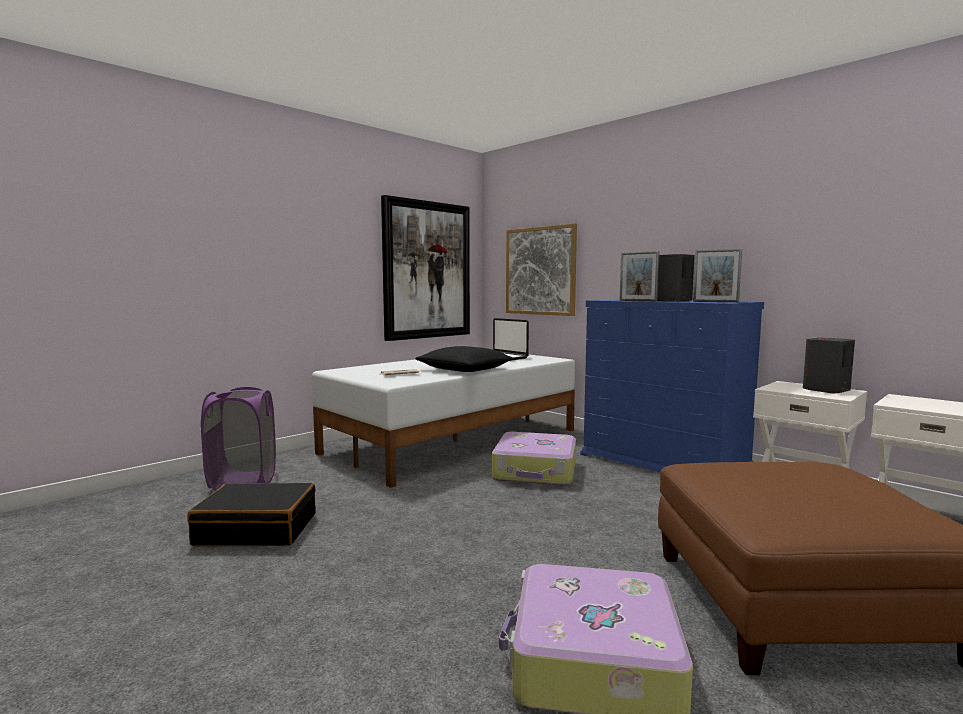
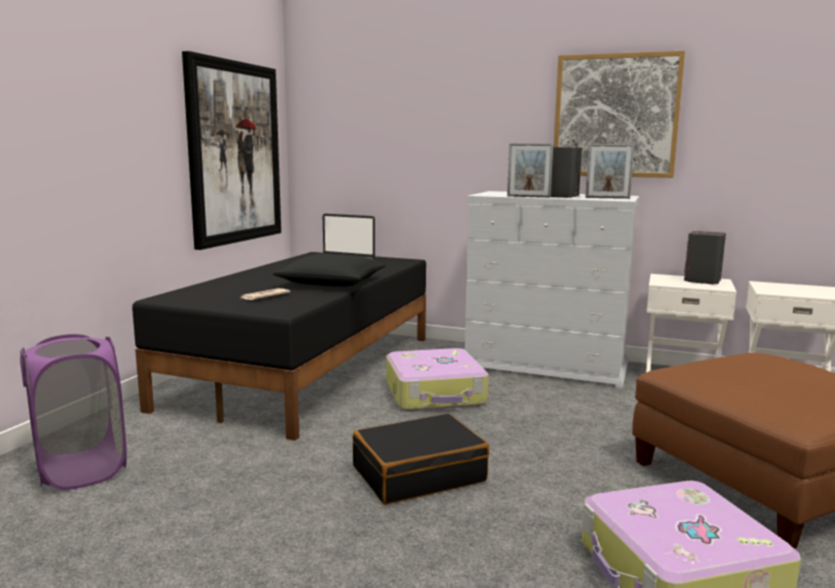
camera: 25 degrees left, 5 degrees up
(257, 529) = (183, 527): black suitcase -> black suitcase (418, 474)
(455, 441) = (308, 370): white bed -> black bed
(540, 271) = (375, 155): picture -> picture (615, 116)
(665, 462) = (546, 364): blue dresser -> white dresser

